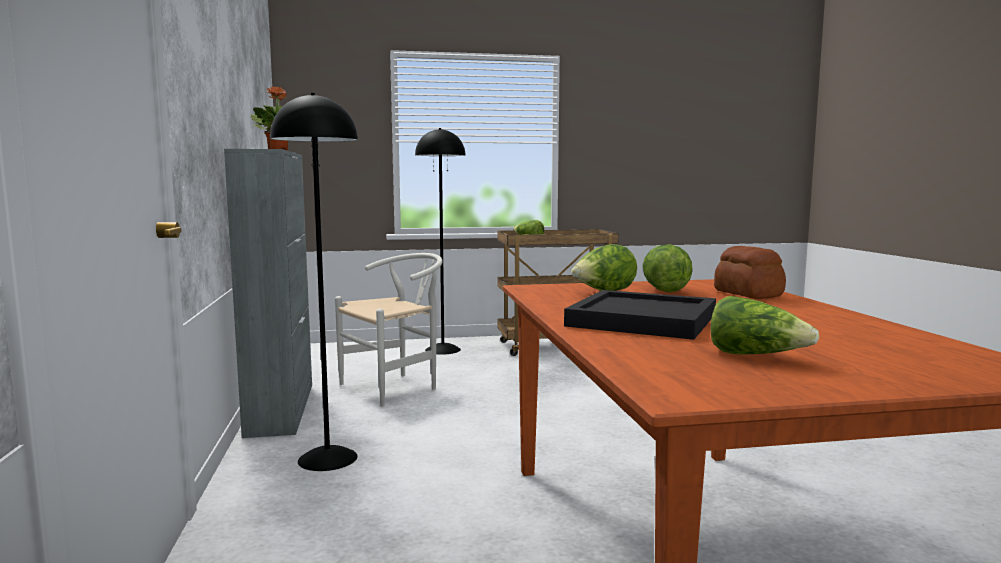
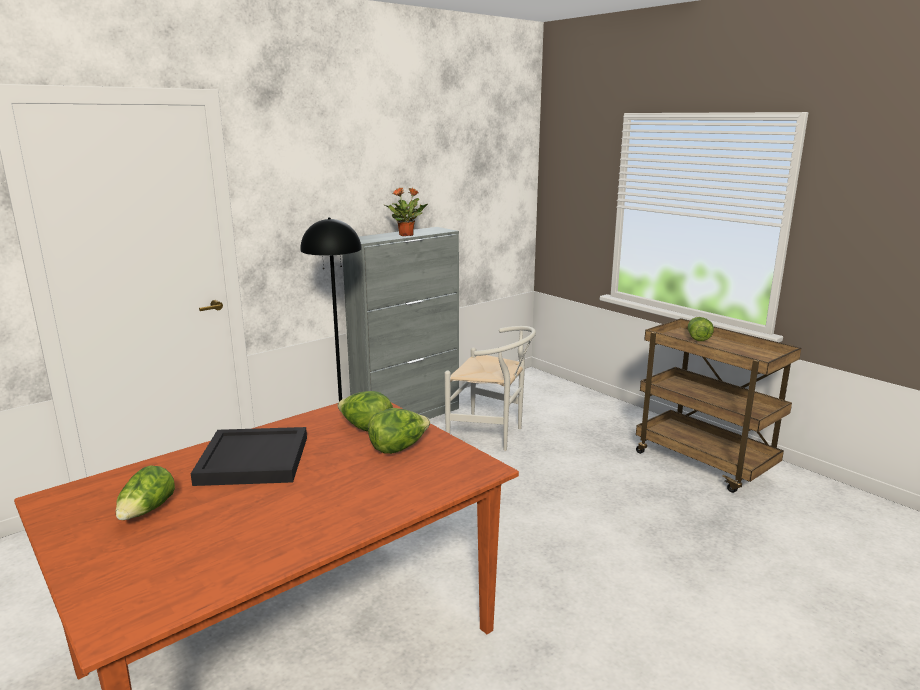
camera: 60 degrees right, 10 degrees up
(442, 350) = (605, 419): black floor lamp -> none
(748, 294) = (411, 485): bread -> none

